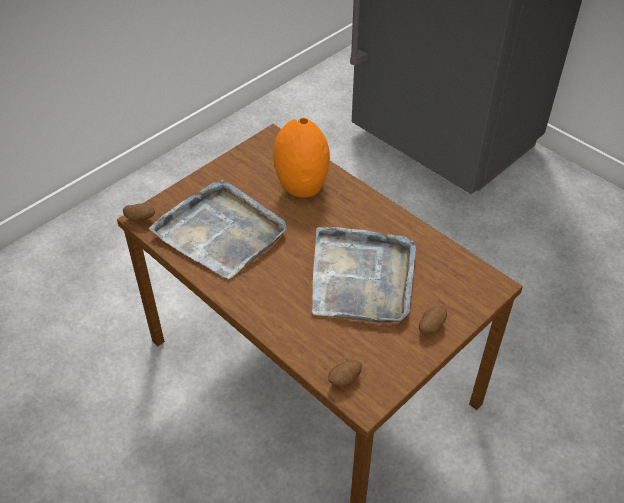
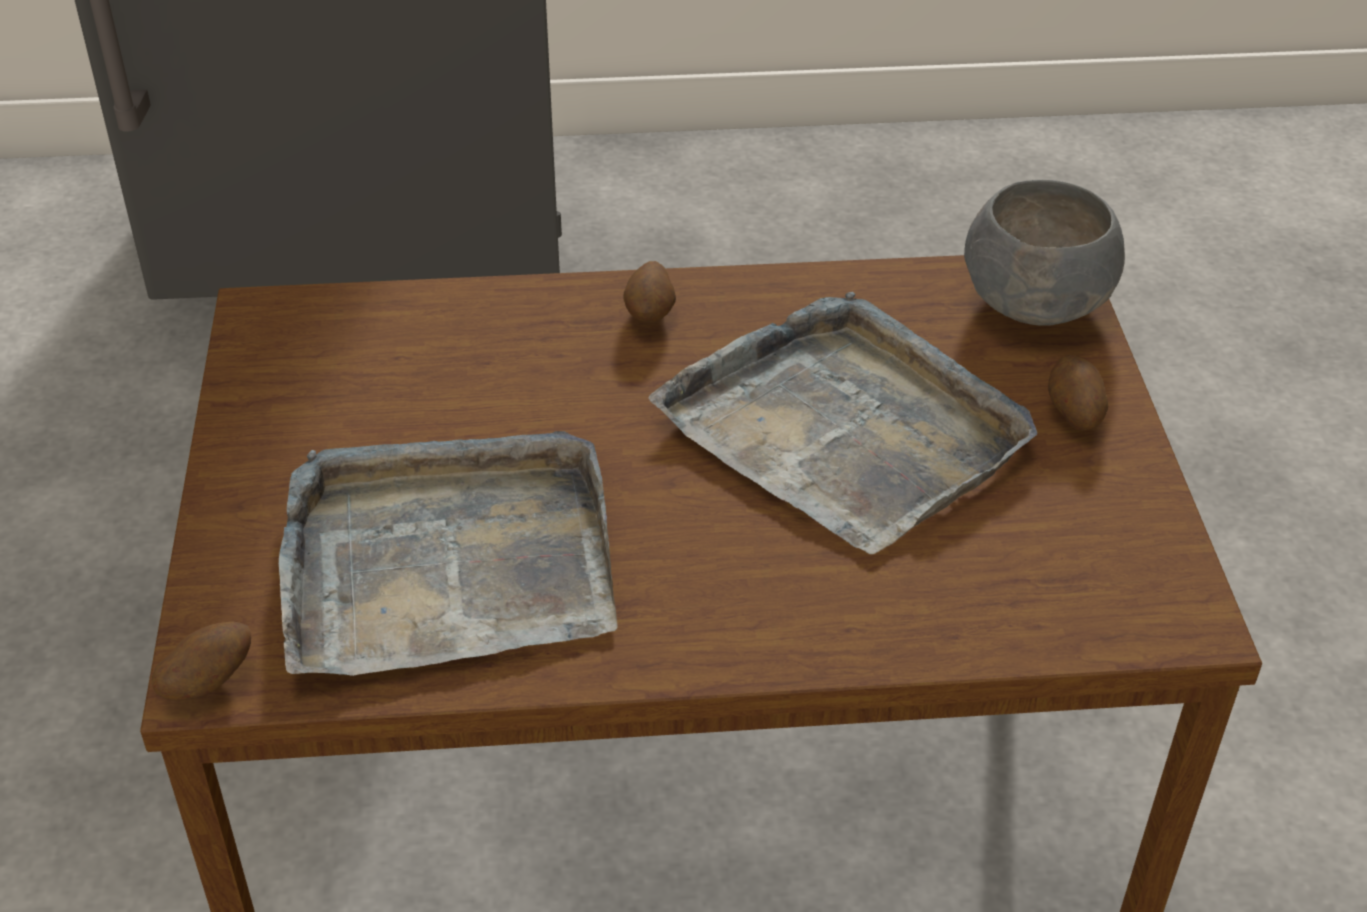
camera: 50 degrees left, 5 degrees down
(303, 186) = (477, 356): orange vase -> none
(345, 379) = (1096, 614): potato -> potato (650, 315)
(477, 288) = (1038, 302): none -> grey bowl

